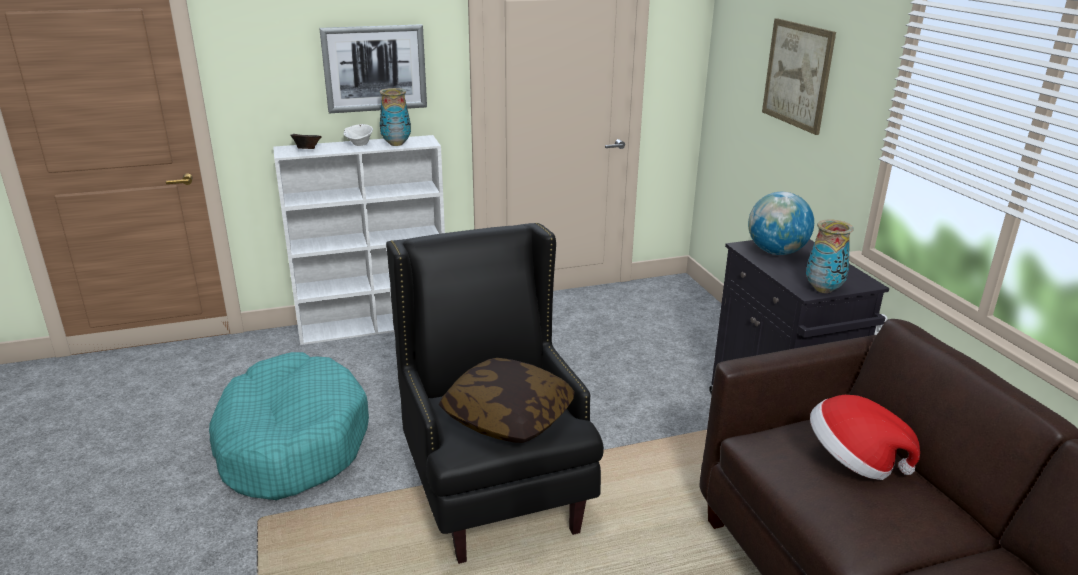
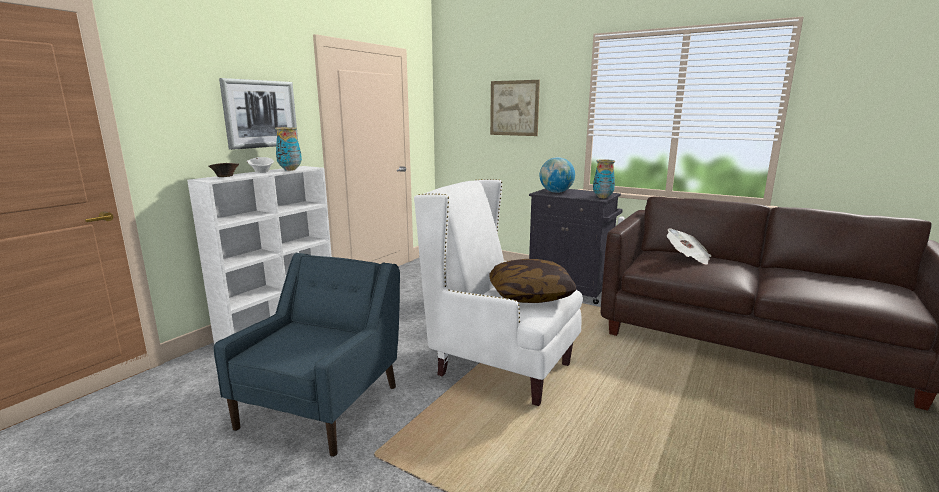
camera: 40 degrees left, 10 degrees down
(291, 442) = (323, 404): turquoise dog bed -> blue armchair
(495, 495) = (502, 369): black armchair -> white armchair
(853, 461) = (687, 258): hat -> newspaper

